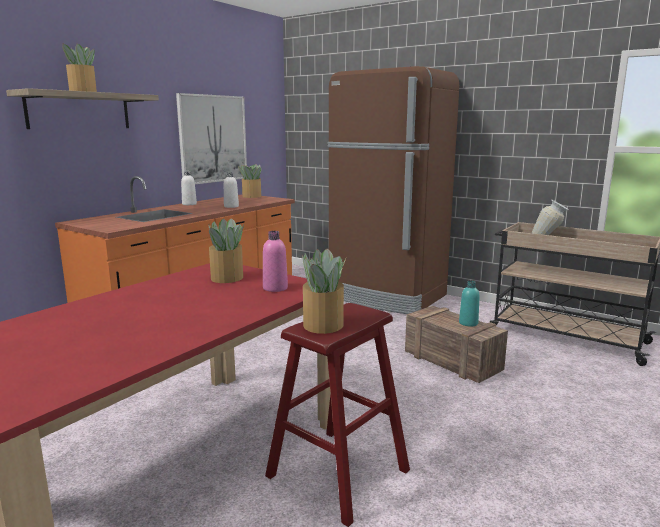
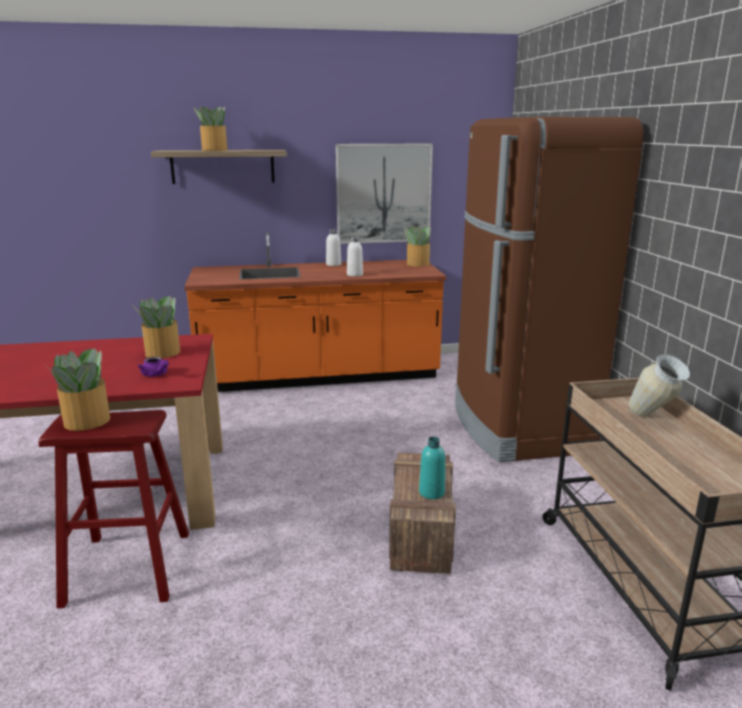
camera: 45 degrees right, 5 degrees up
(275, 288) = (156, 375): pink bottle -> purple teapot

